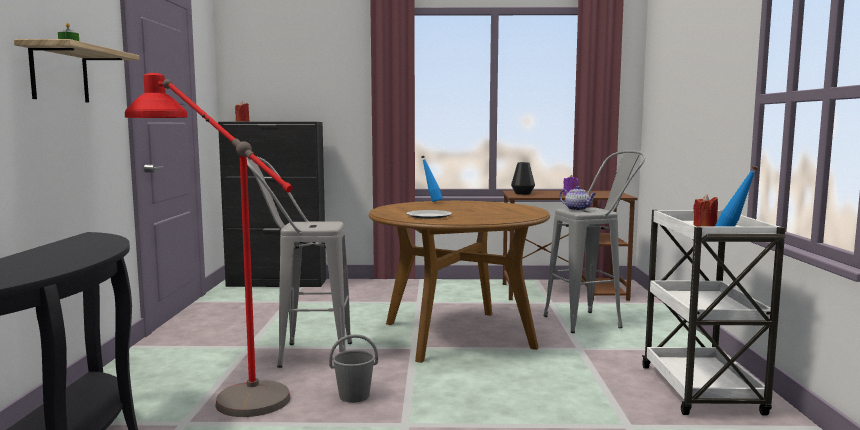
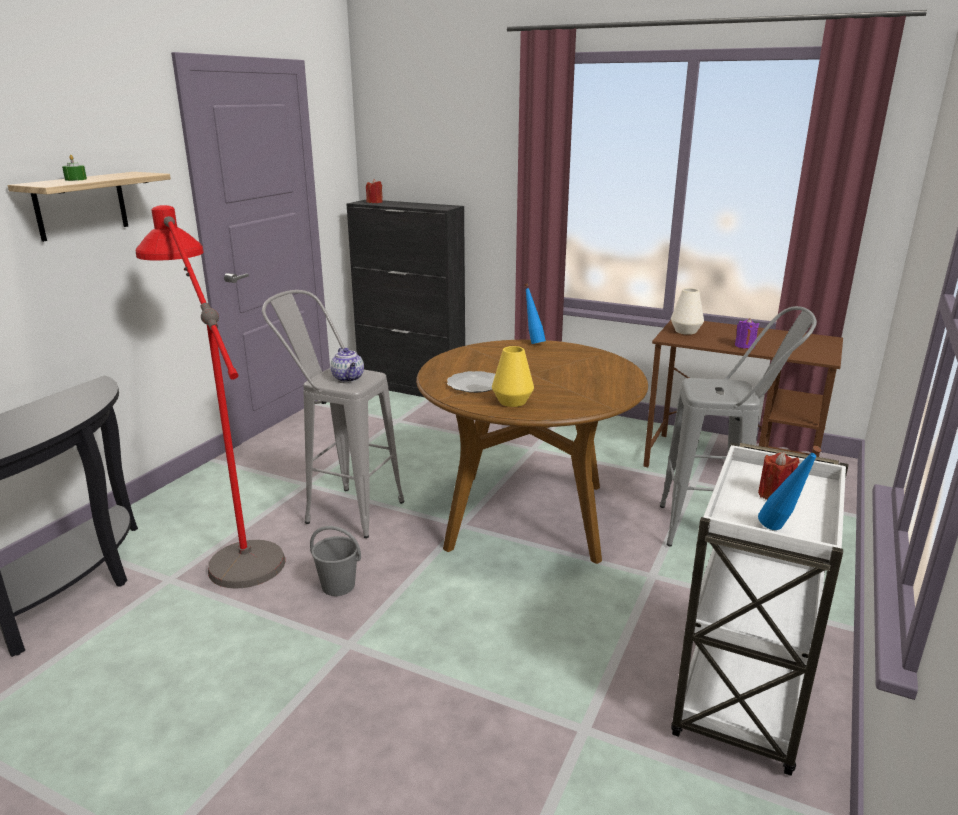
camera: 25 degrees right, 15 degrees up
(471, 219) = (512, 402): none -> yellow vase
(522, 193) = (685, 331): black vase -> white vase
(577, 209) = (712, 384): teapot -> teapot (348, 378)

